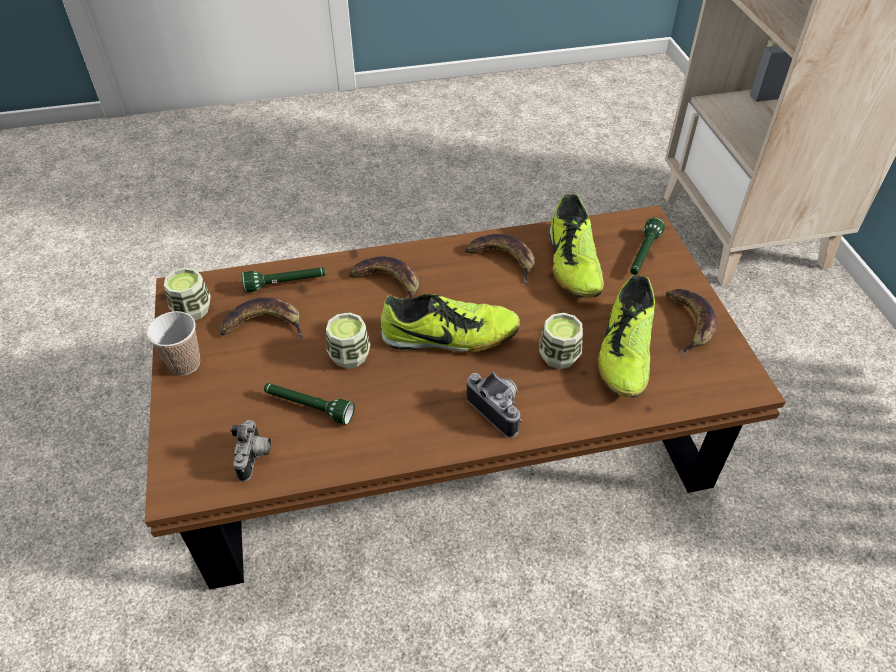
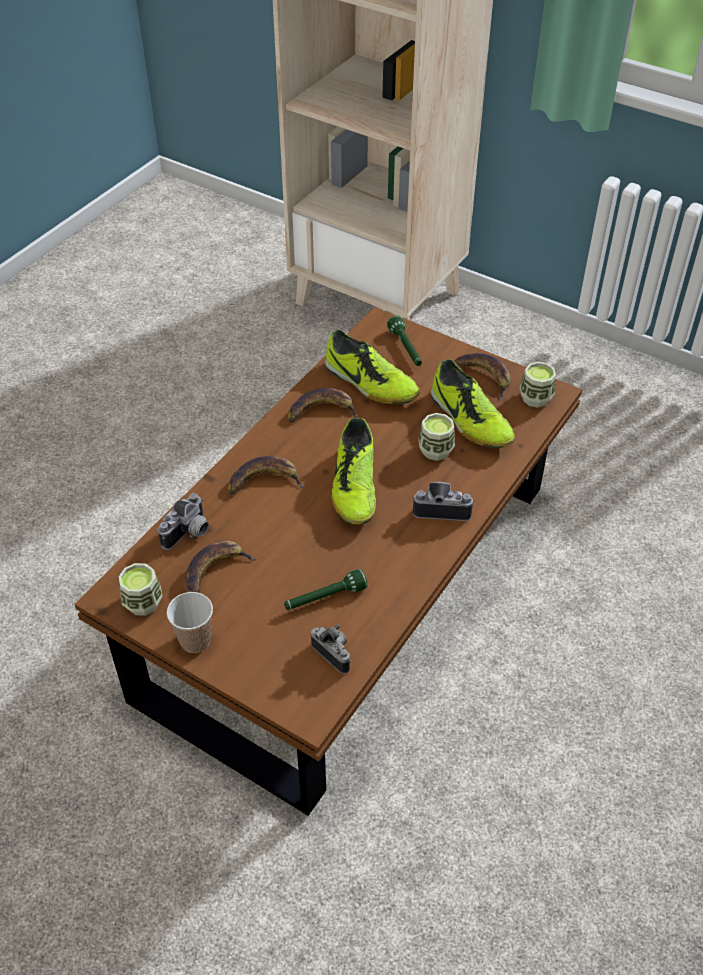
camera: 45 degrees left, 0 degrees up
(286, 284) = (189, 534): green flashlight -> camera
(349, 356) = (306, 547): cup -> cup (535, 398)
(449, 337) = (354, 487): shoe -> shoe turned 135 degrees clockwise

